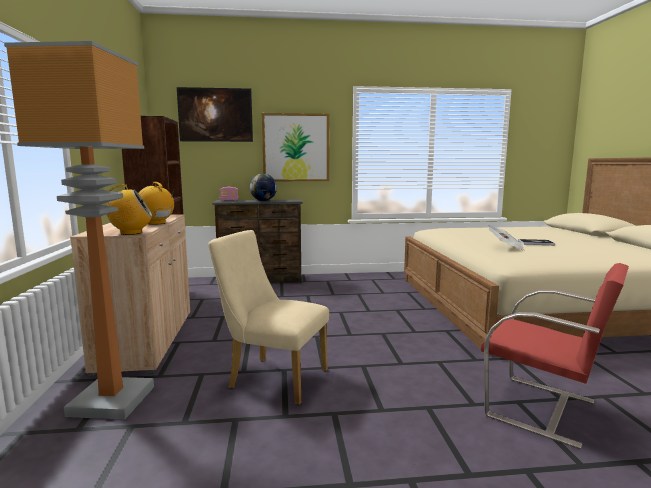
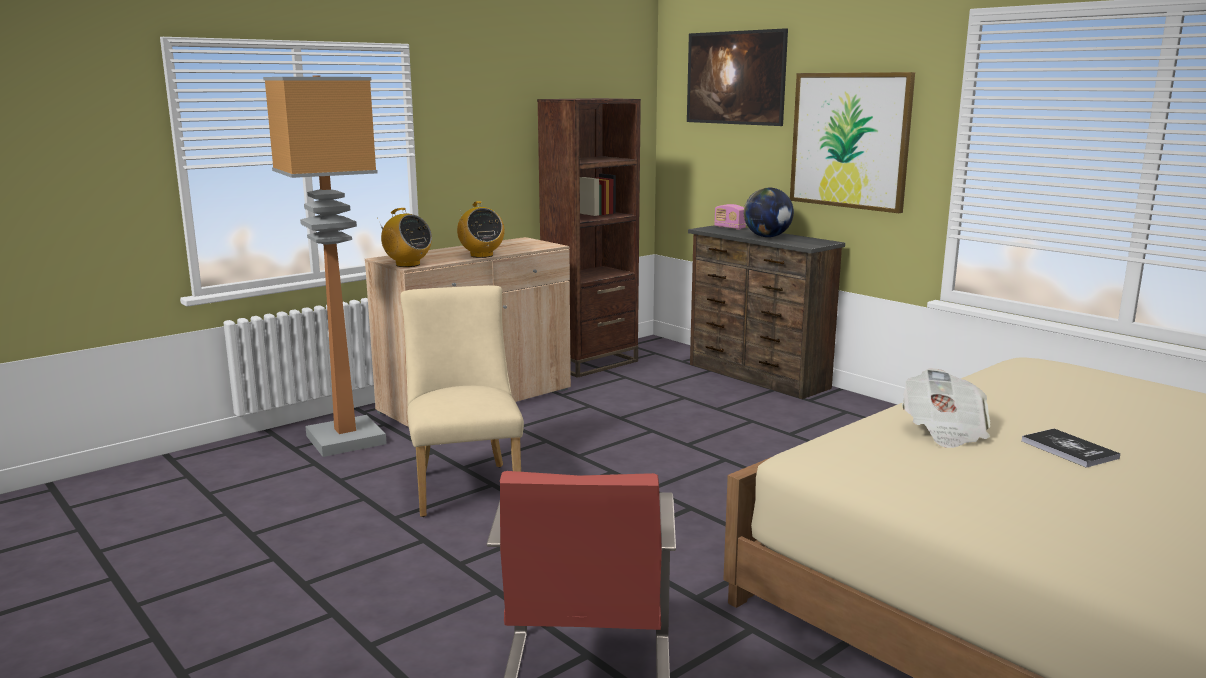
camera: 55 degrees right, 5 degrees up
(156, 223) = (481, 255): radio -> radio turned 150 degrees clockwise

